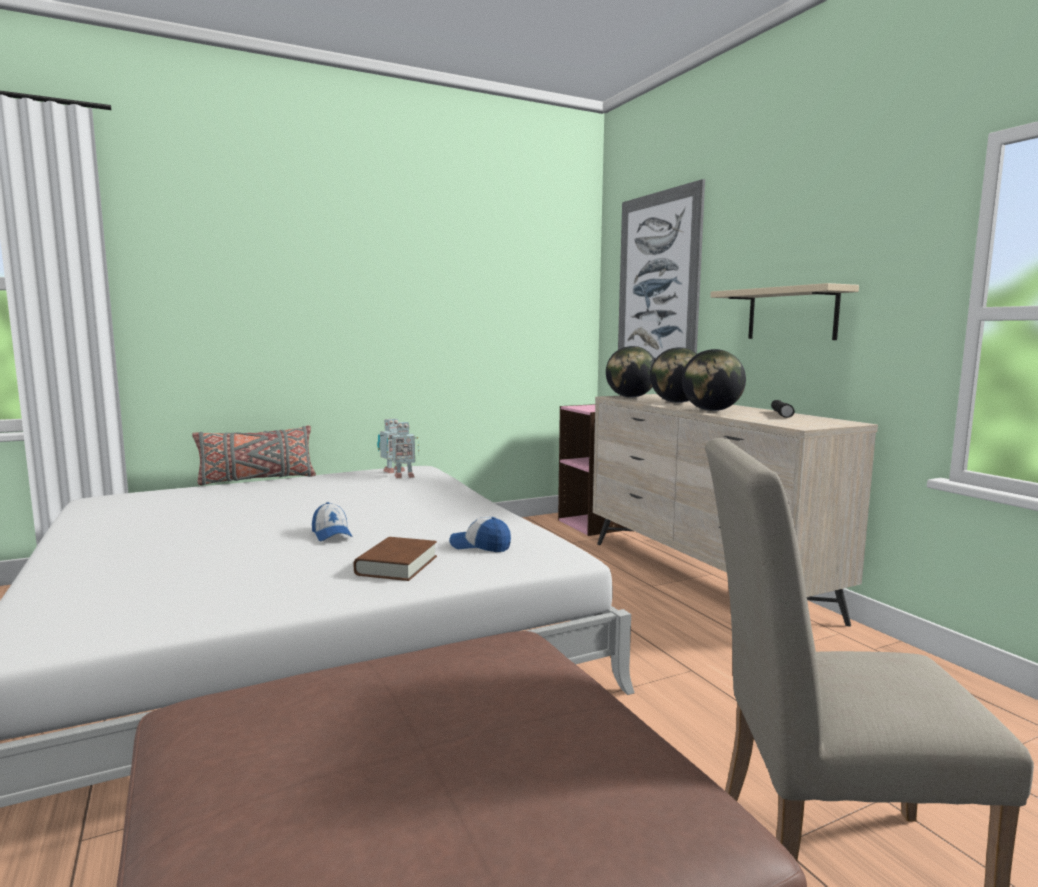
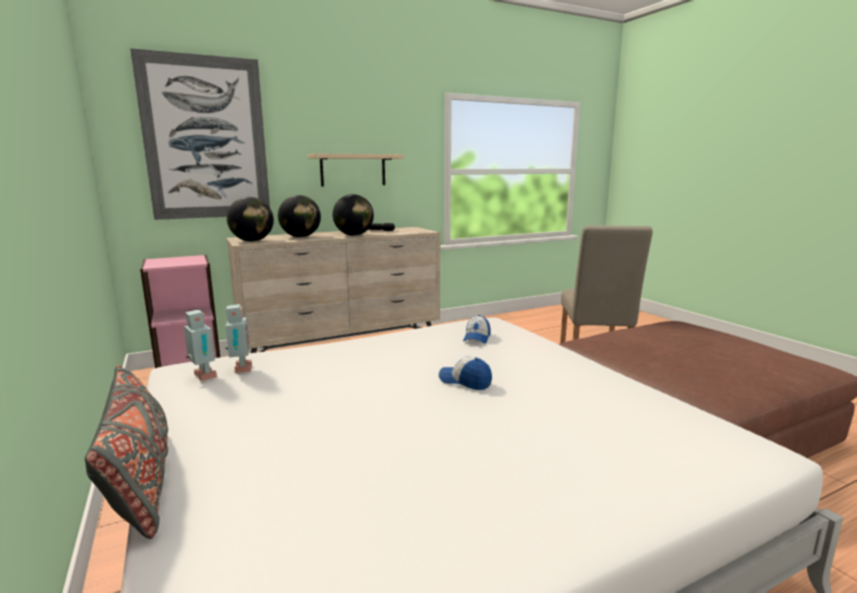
camera: 90 degrees left, 5 degrees up
(331, 534) = (465, 381): cap -> cap turned 120 degrees counterclockwise
(397, 565) = (526, 356): brown book -> none

